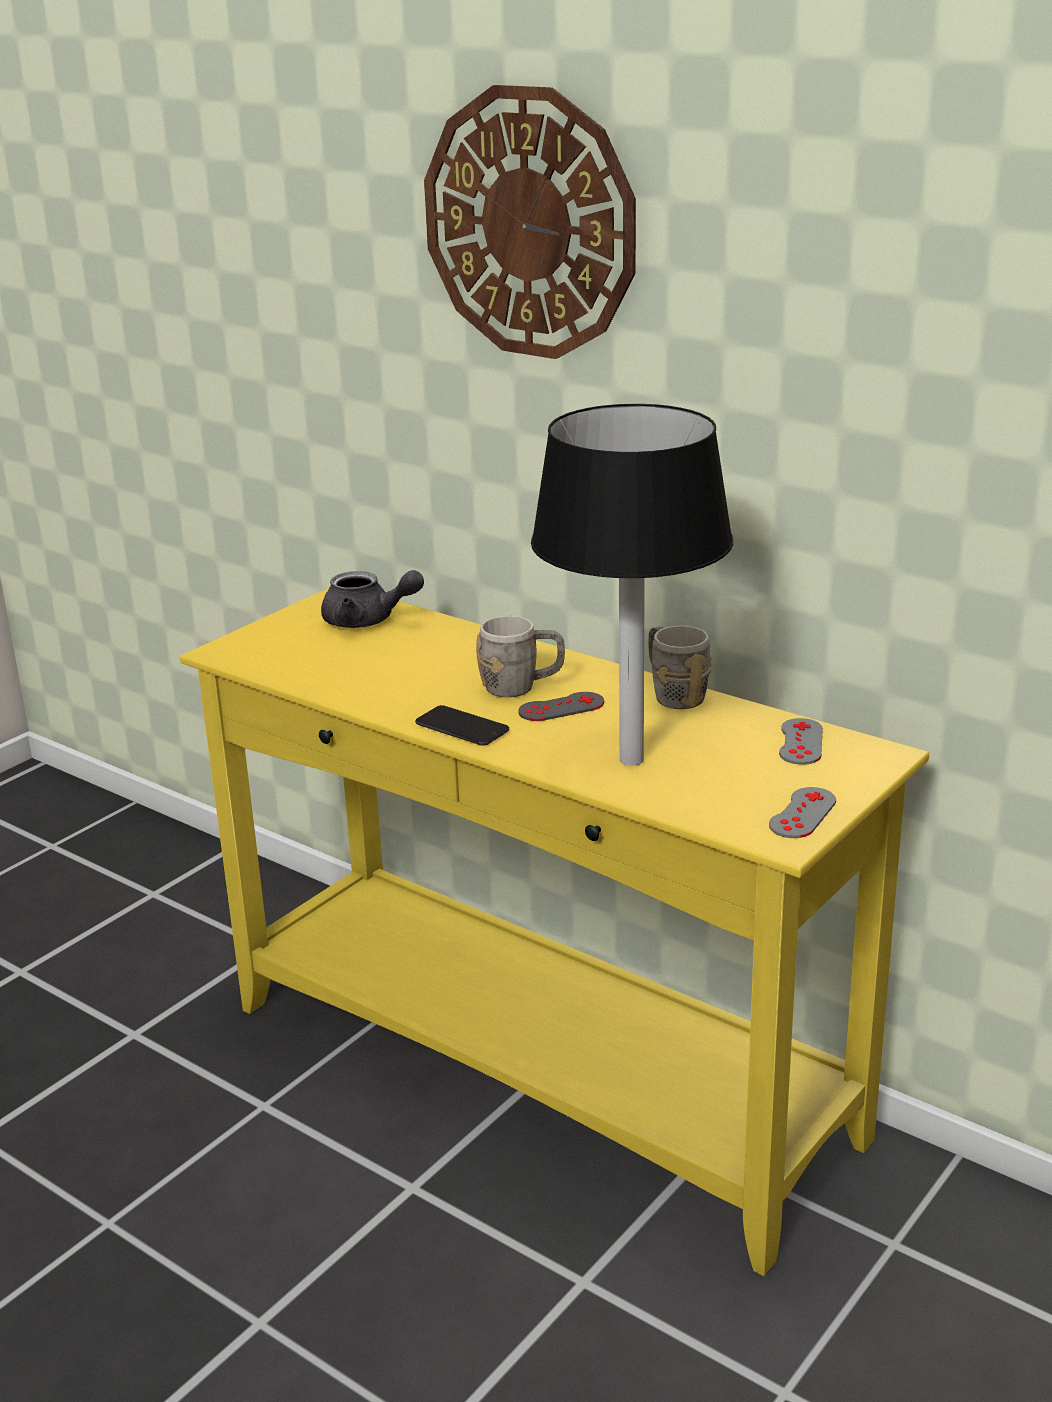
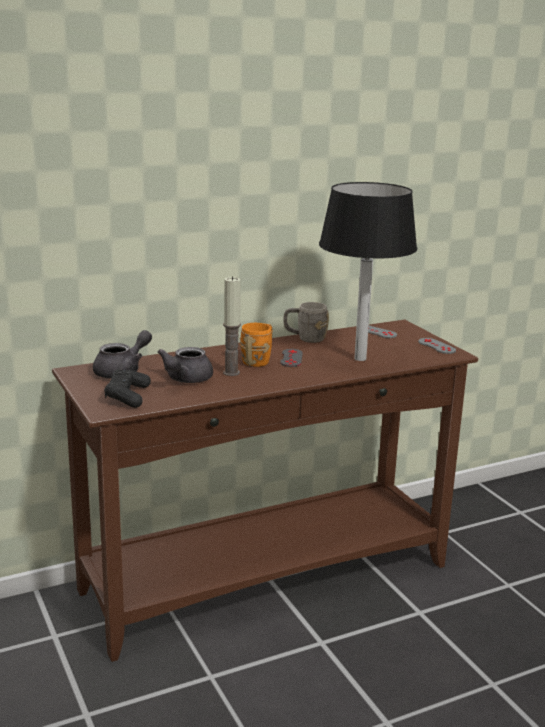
camera: 65 degrees left, 5 degrees down
(282, 649) = (127, 396): none -> black game controller
(379, 664) = (185, 380): none -> grey teapot
(443, 683) = (231, 372): none -> candle
(462, 727) = (287, 379): phone -> none
(521, 687) = (258, 360): grey mug -> orange mug
(529, 224) = (196, 111): wall clock -> none
(541, 1071) = (267, 576): yellow console table -> brown console table

